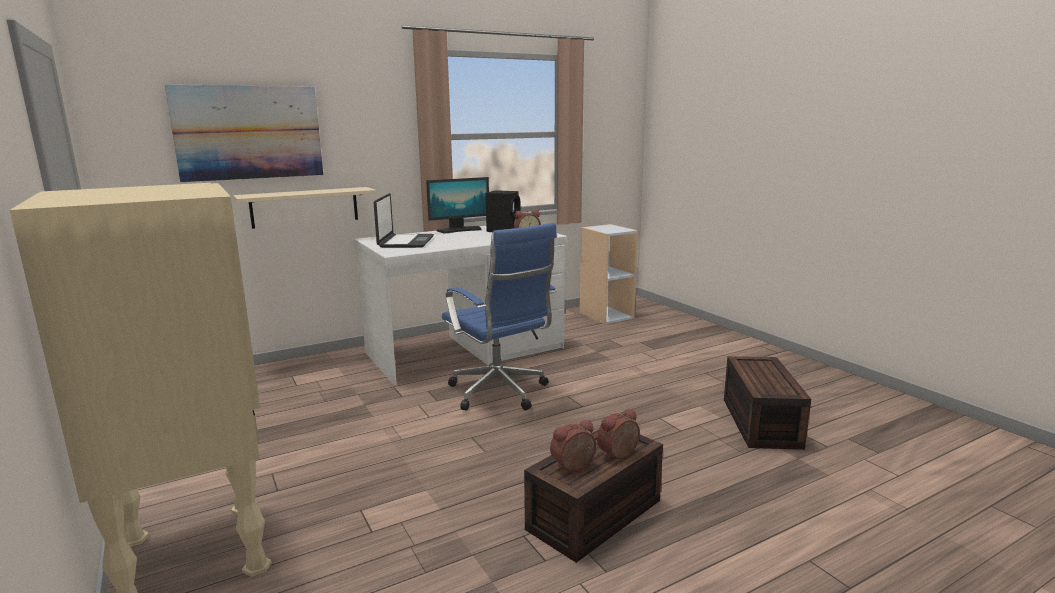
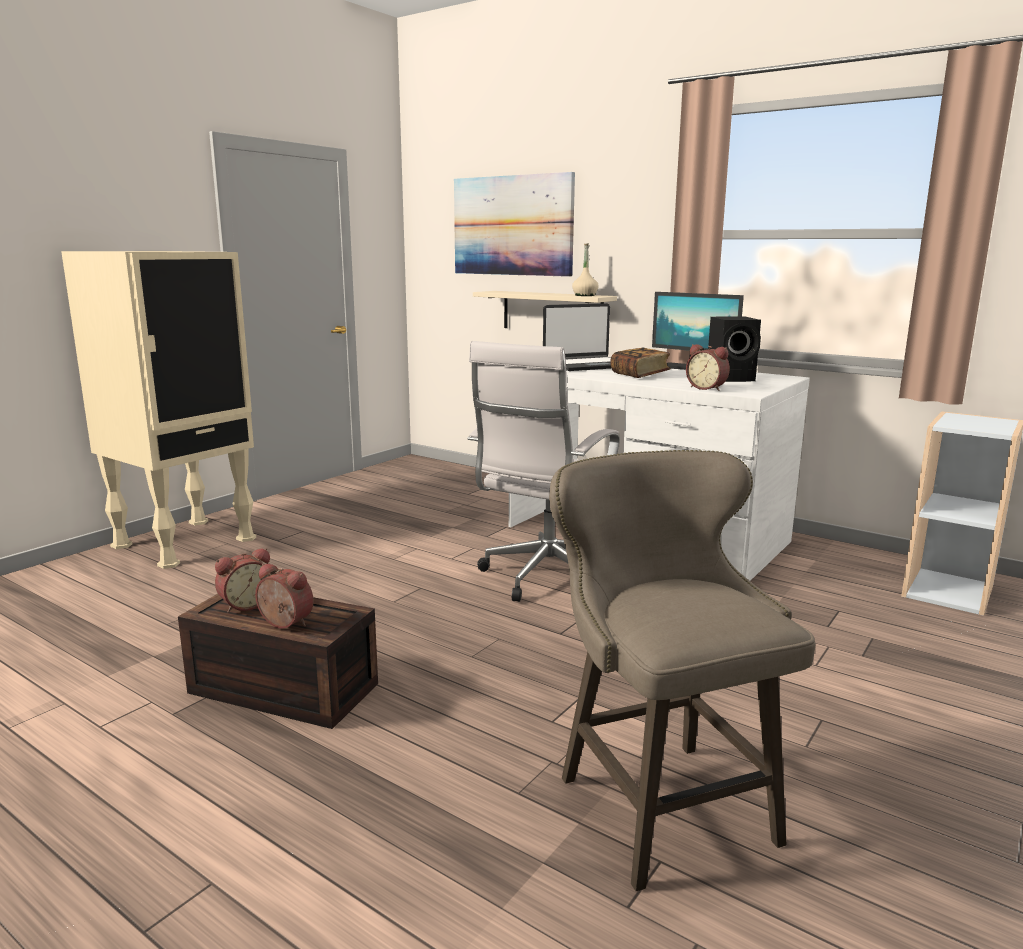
camera: 65 degrees right, 0 degrees up
(351, 189) = (584, 295): none -> beige bottle
(464, 239) = (639, 375): none -> book
(500, 393) = (544, 578): blue office chair -> white office chair
(574, 467) = (245, 604): alarm clock -> alarm clock turned 105 degrees clockwise
(758, 422) = (661, 802): brown storage box -> beige stool

